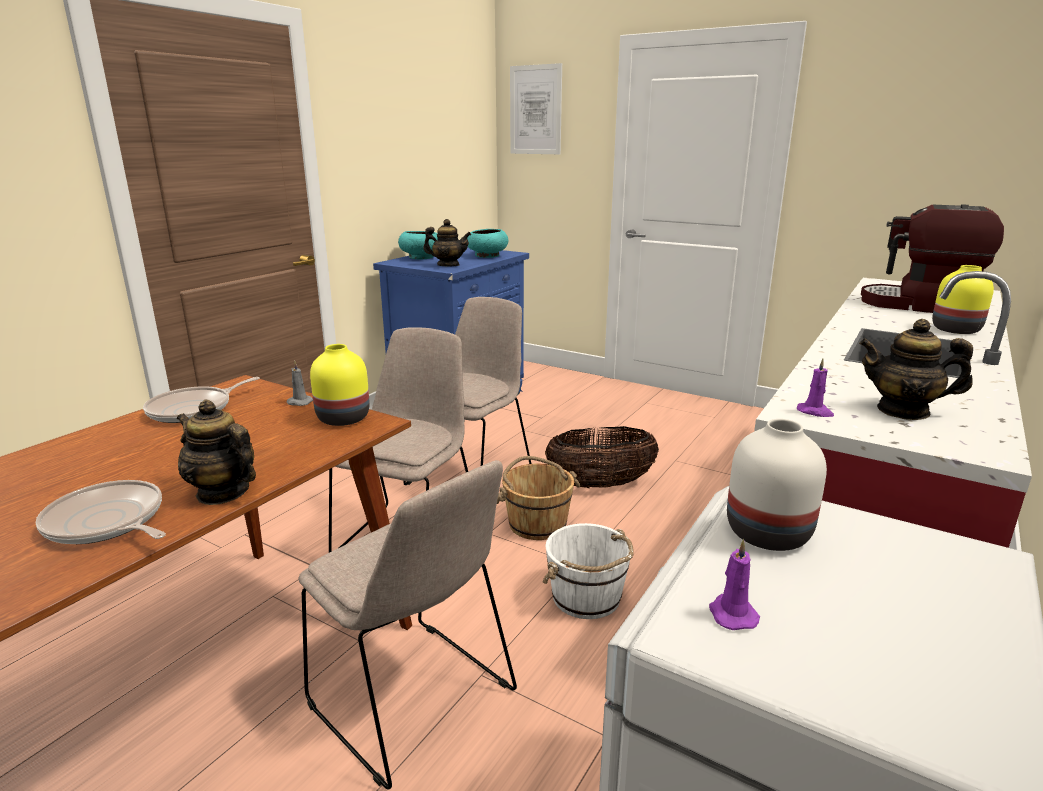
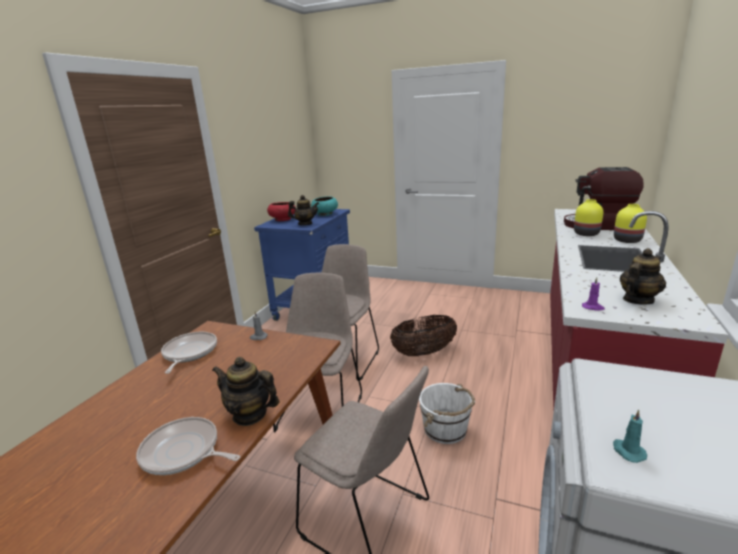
camera: 10 degrees left, 0 degrees up
(194, 409) = (189, 353): frying pan -> frying pan turned 150 degrees clockwise
(344, 418) = (296, 345): yellow vase -> yellow vase (587, 234)
(420, 257) = (282, 219): turquoise bowl -> red bowl
(535, 110) = (339, 117): picture -> none
(537, 523) = (396, 385): brown bucket -> none
(731, 614) = (628, 451): purple candle -> turquoise candle
(769, 532) = (612, 392): white vase -> none
(903, 411) = (637, 300): teapot -> teapot turned 135 degrees clockwise

